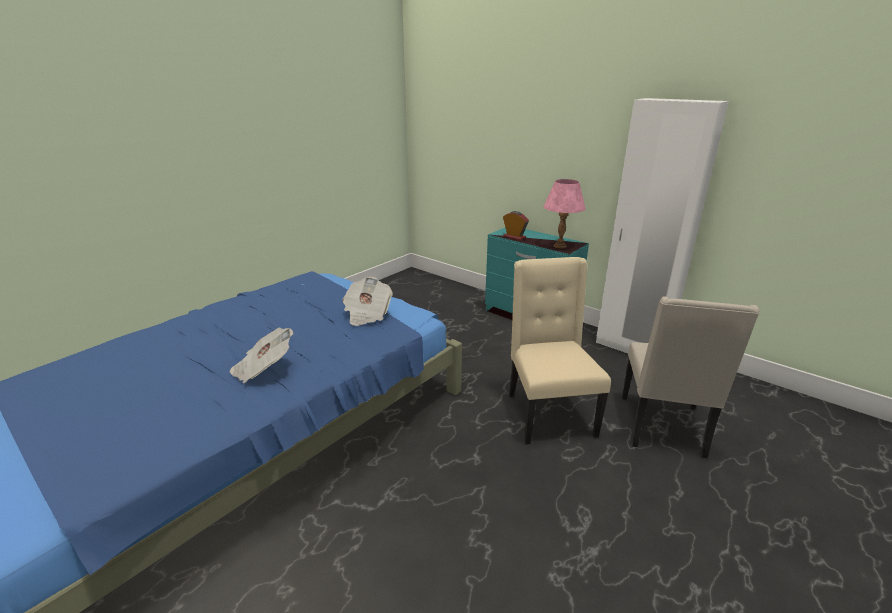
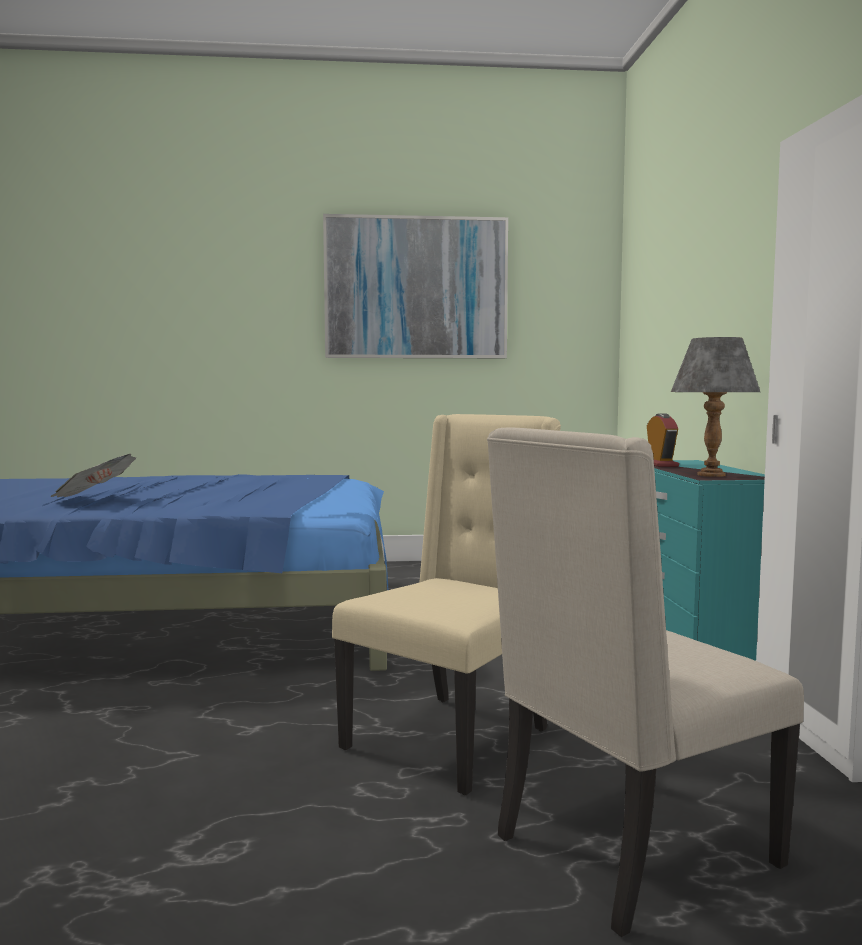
camera: 45 degrees right, 20 degrees down
(297, 118) = (416, 288): none -> picture
(367, 314) = (287, 495): newspaper -> none
(559, 246) = (711, 475): pink table lamp -> grey table lamp

